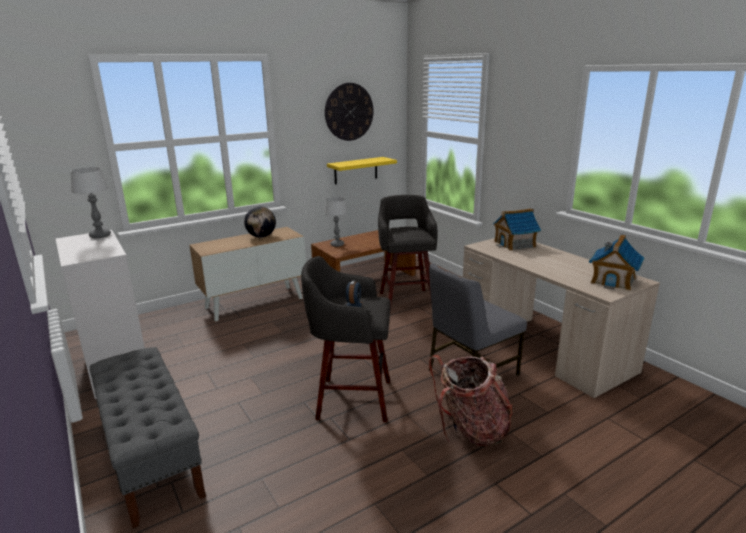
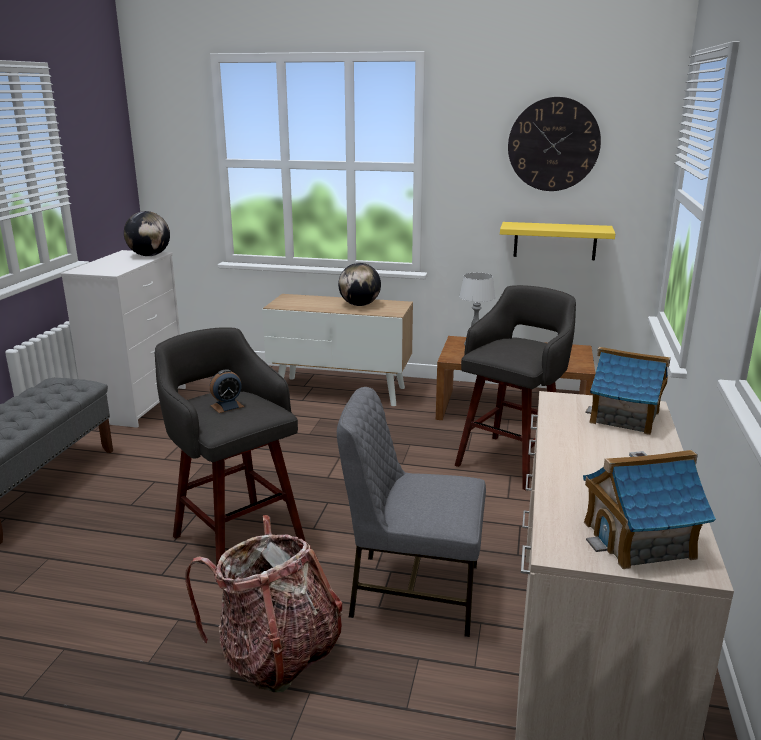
camera: 45 degrees right, 0 degrees up
(100, 235) = (149, 255): table lamp -> globe

